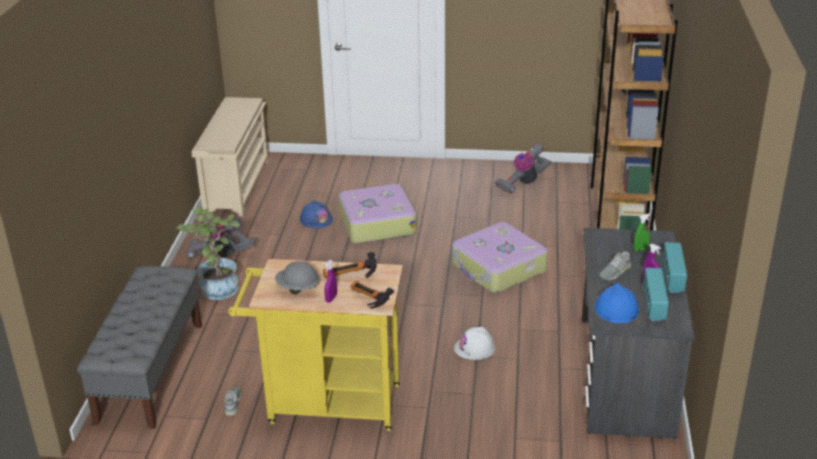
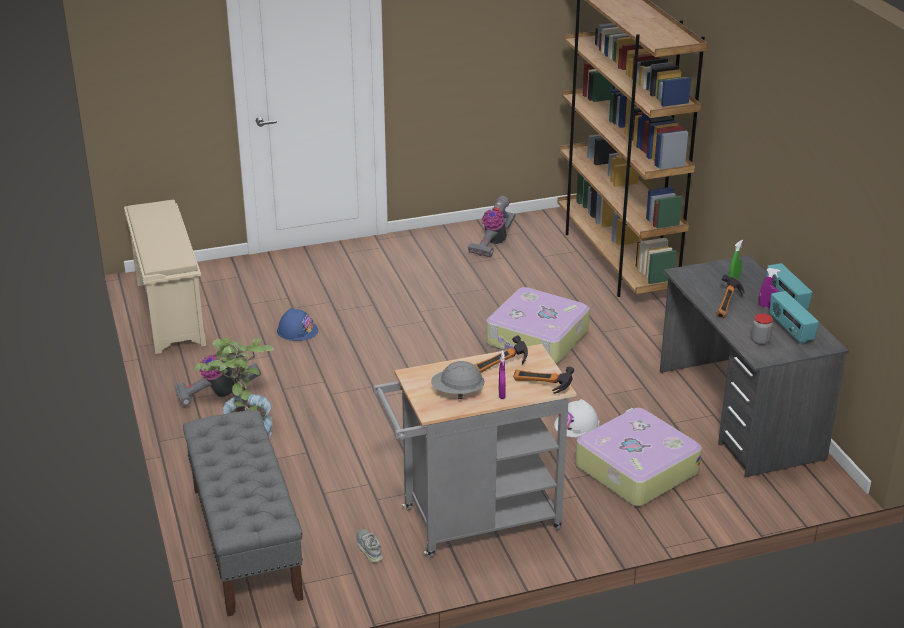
camera: 25 degrees left, 0 degrees up
(326, 405) = (471, 522): yellow cart -> grey cart
(376, 223) = (369, 320): suitcase -> suitcase (635, 469)
(614, 272) = (729, 306): grey shoe -> hammer
(616, 309) = (760, 341): blue hard hat -> jar

